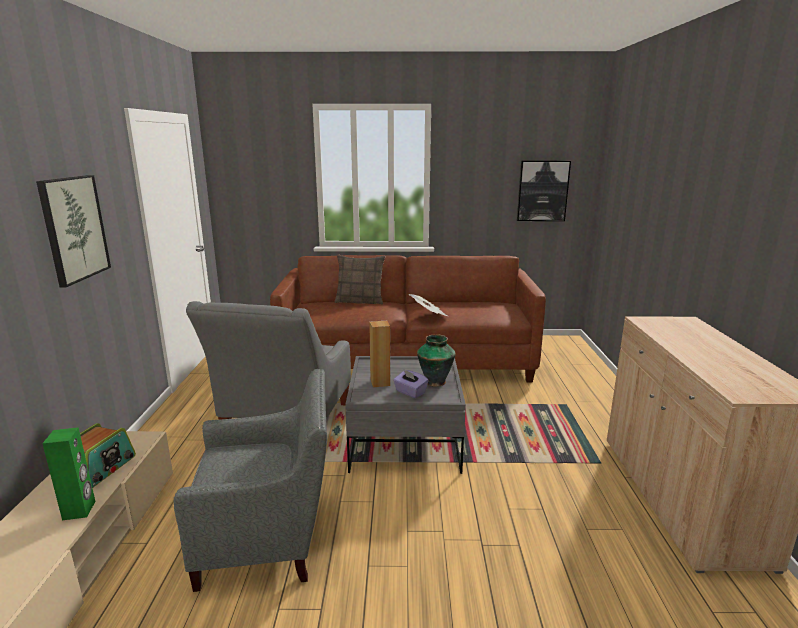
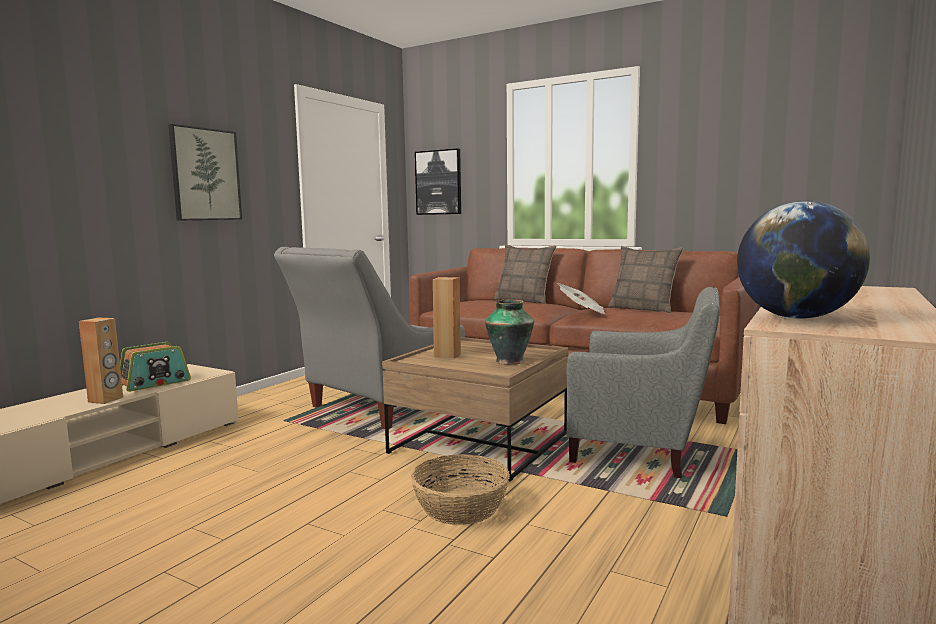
camera: 30 degrees right, 10 degrees down
(79, 510) = (106, 400): green speaker -> brown speaker
(269, 540) = (250, 481): grey armchair -> grey armchair (642, 450)
(405, 442) = (480, 443): grey coffee table -> brown coffee table
(410, 392) = (466, 364): purple tissue box -> none
(456, 509) = (461, 507): none -> basket
(458, 302) = (643, 309): none -> pillow
(542, 191) = (799, 166): picture -> picture (438, 182)
(727, 380) = (796, 318): none -> globe

